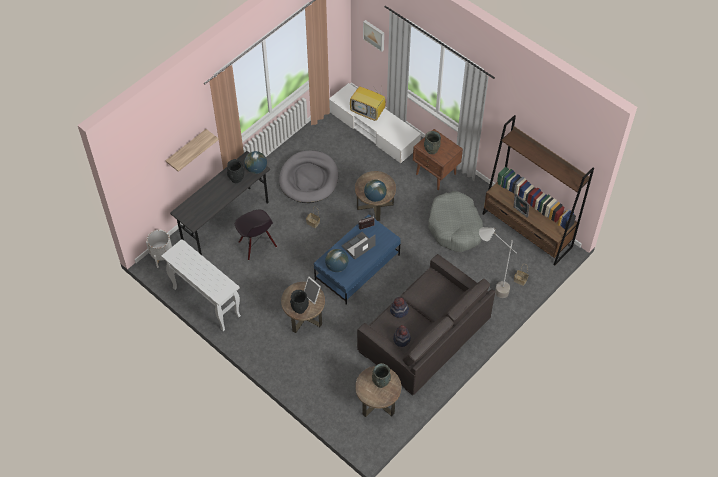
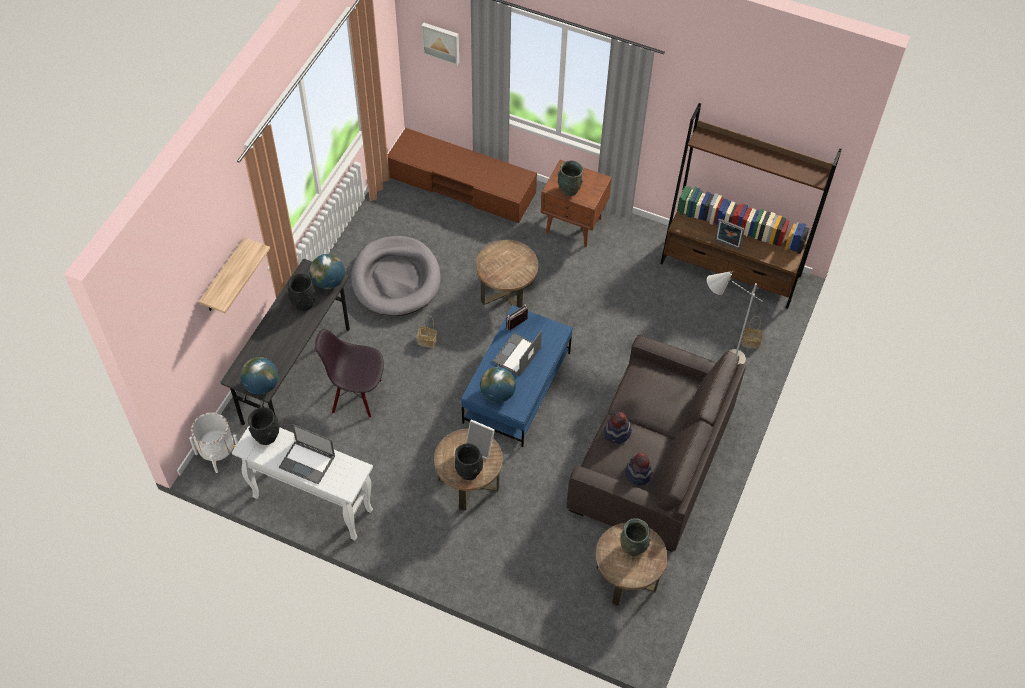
camera: 20 degrees left, 0 degrees up
(184, 252) = (266, 436): none -> black vase
(202, 274) = (308, 462): none -> laptop
(257, 245) = (357, 395): black chair -> black chair turned 150 degrees clockwise
(368, 112) = (451, 162): television -> none
(374, 129) = (461, 186): white tv stand -> brown tv stand
(375, 197) = (513, 278): globe -> globe (262, 385)
(455, 227) = (631, 292): grey dog bed -> none

